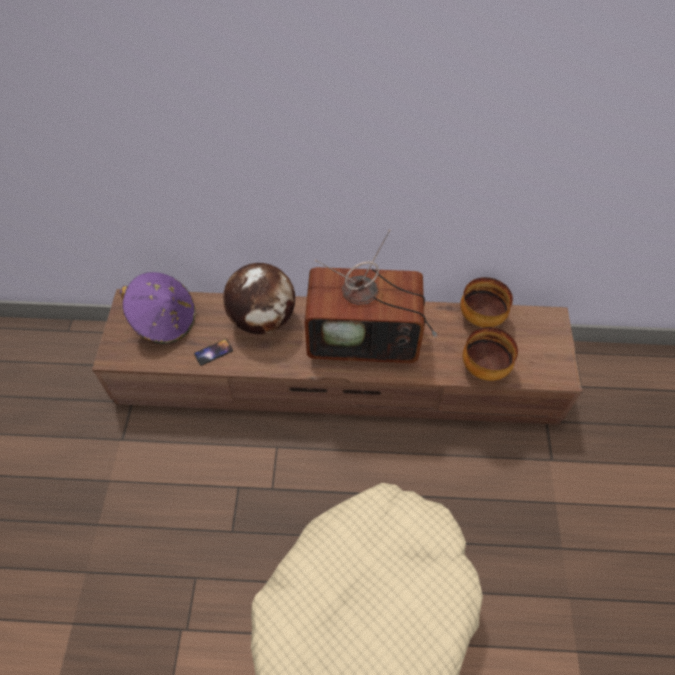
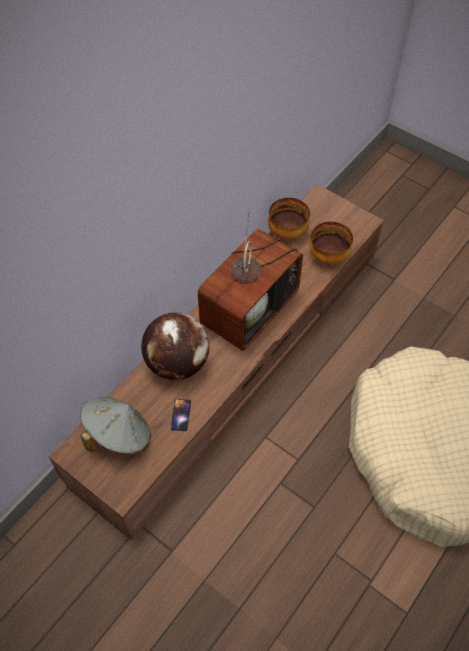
camera: 55 degrees left, 0 degrees up
(164, 321) = (118, 435): purple hat -> grey hat

